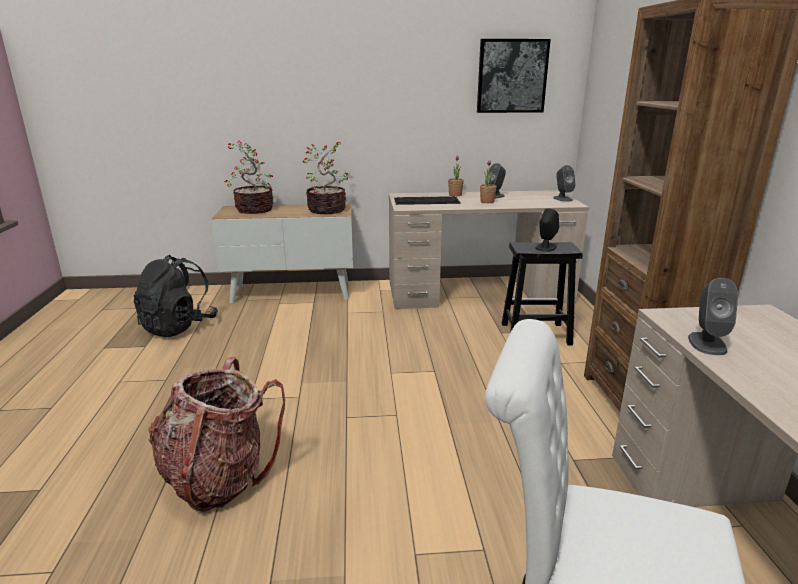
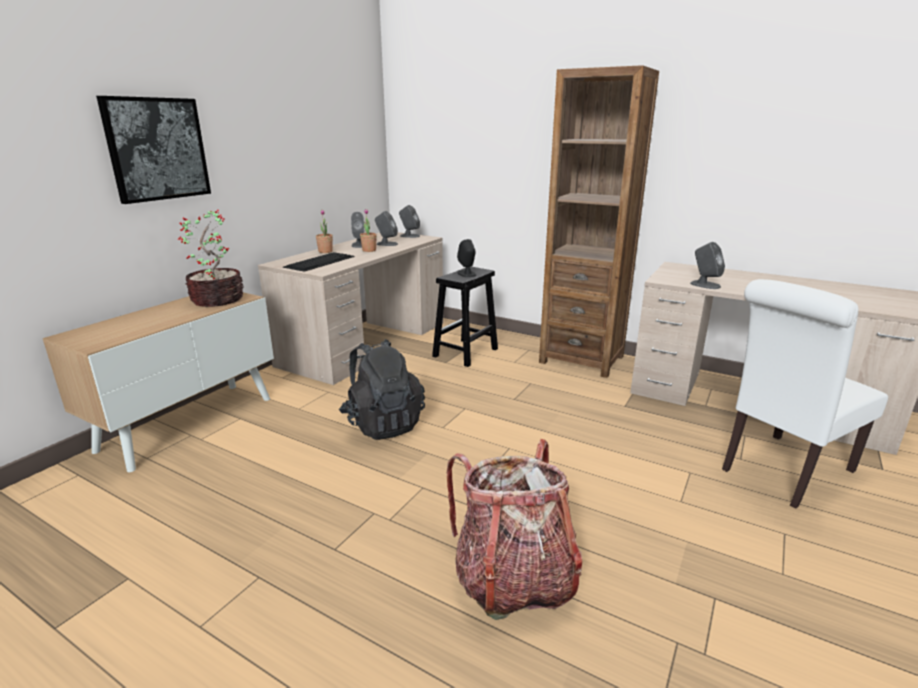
camera: 55 degrees left, 0 degrees up
(179, 326) = (121, 531): black backpack -> black backpack (383, 424)
(253, 209) = (115, 327): potted plant -> none
(512, 76) = (339, 124): picture -> picture (157, 149)
(518, 200) = (386, 244): none -> grey speaker

